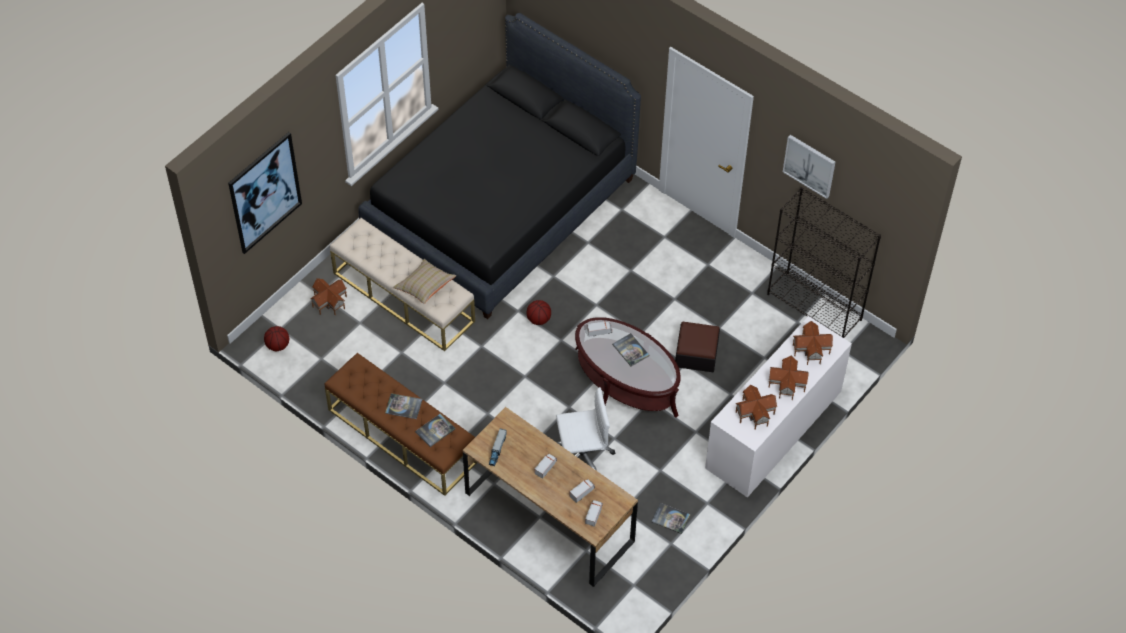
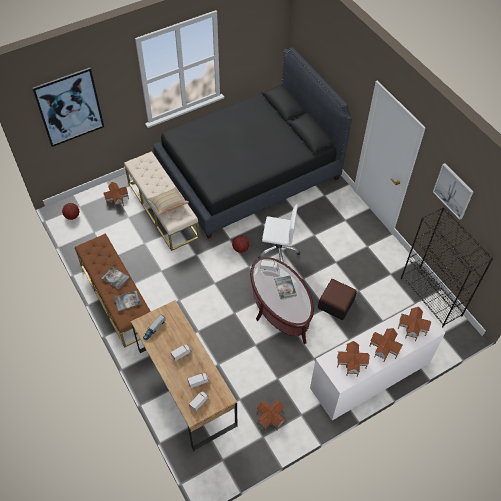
camera: 20 degrees right, 0 degrees up
(582, 457) = (227, 351): white office chair -> white office chair (278, 251)
(670, 518) = (270, 417): book -> toy house

